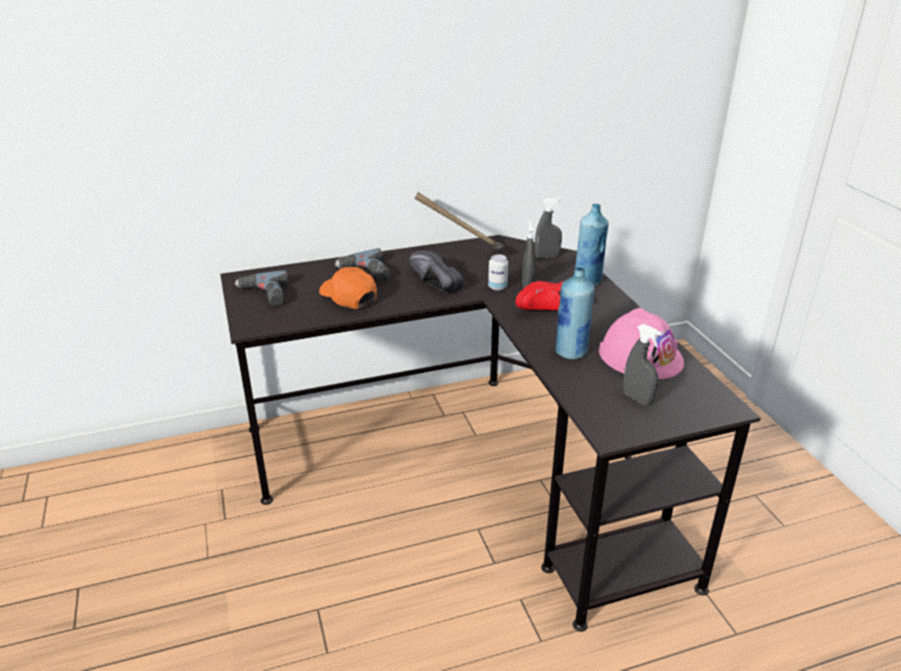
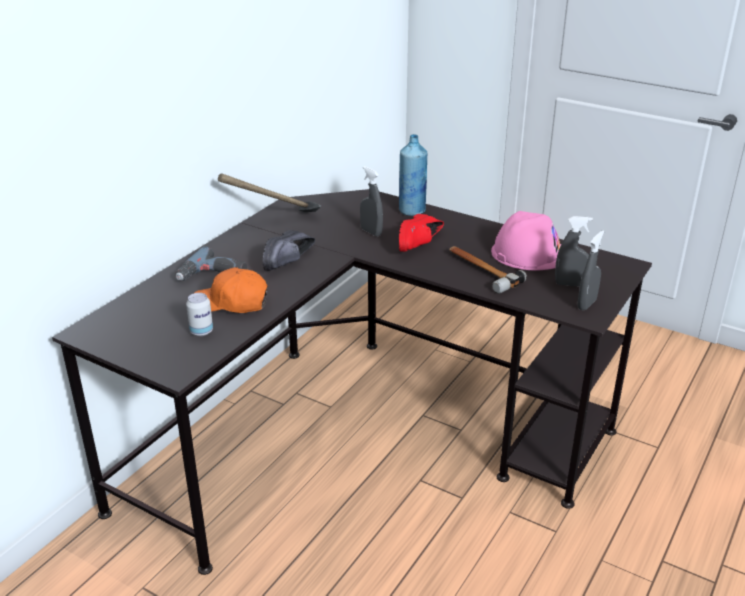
camera: 40 degrees left, 0 degrees up
(264, 295) = (141, 337): power drill -> none
(431, 284) = (290, 262): black shoe -> black shoe turned 75 degrees counterclockwise
(497, 287) = (350, 243): can -> can (201, 331)
(547, 256) = (351, 202): grey spray bottle -> grey spray bottle (586, 304)
(571, 352) = (481, 271): blue bottle -> hammer

